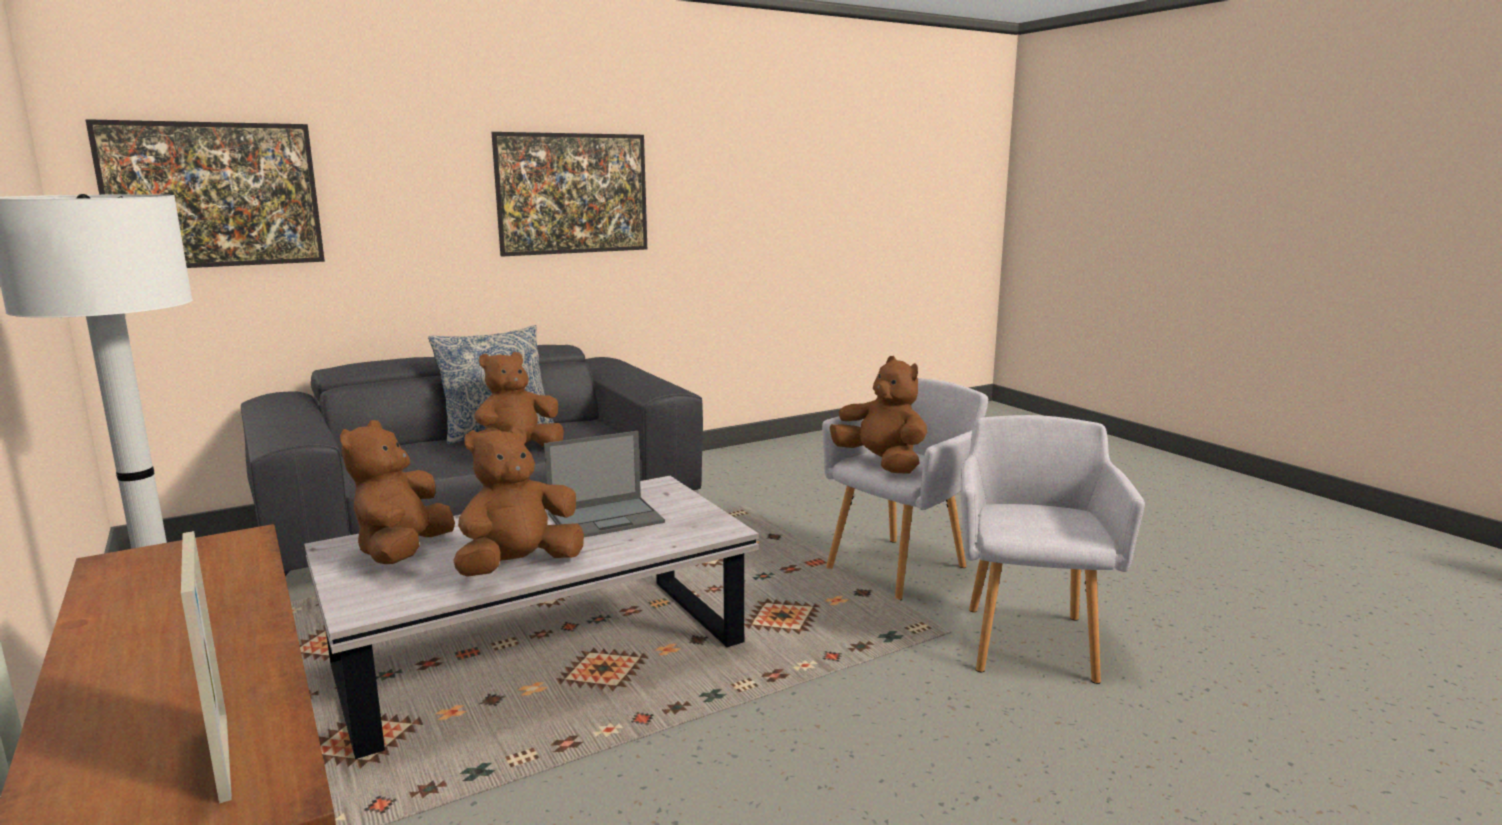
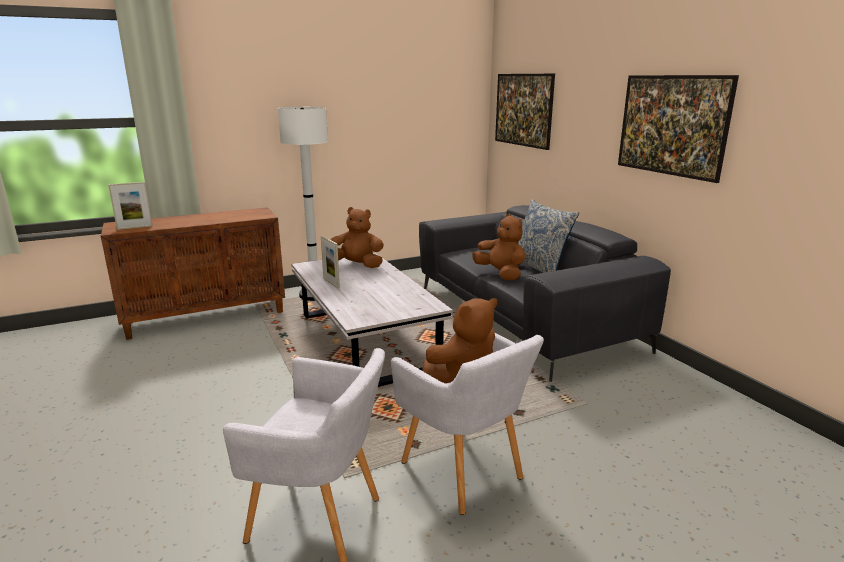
camera: 95 degrees right, 5 degrees up
(519, 566) = (331, 283): brown plush toy -> picture frame
(607, 518) = (382, 296): laptop -> none

